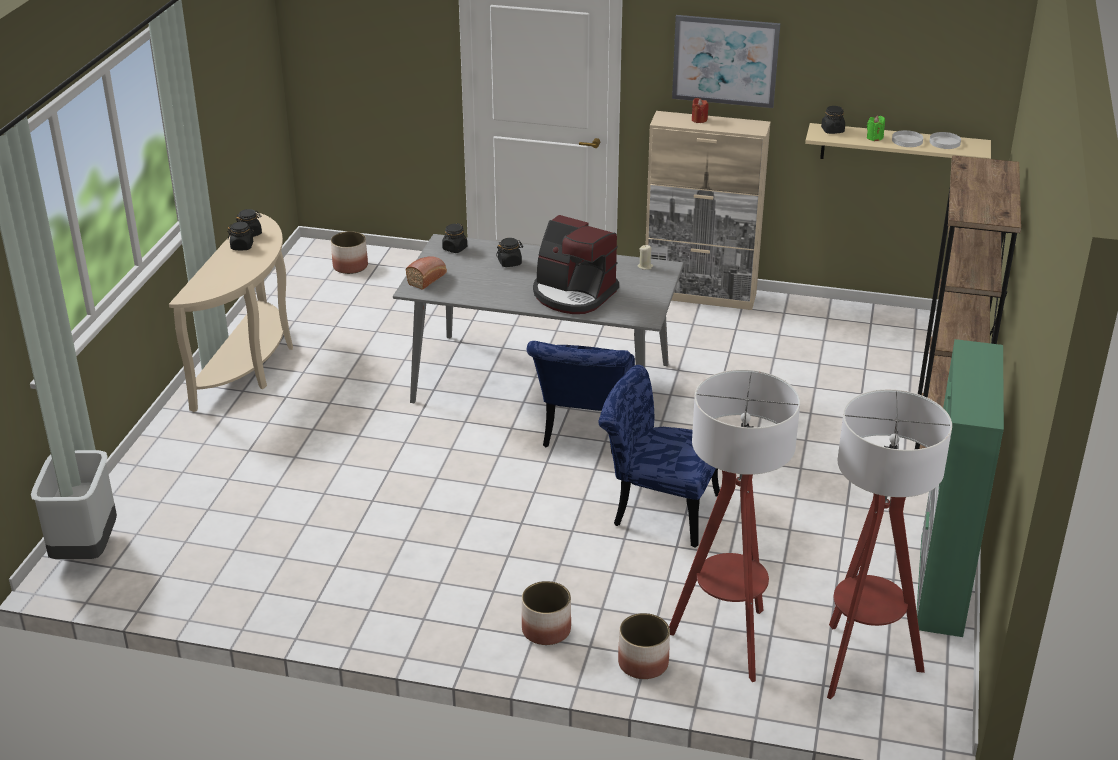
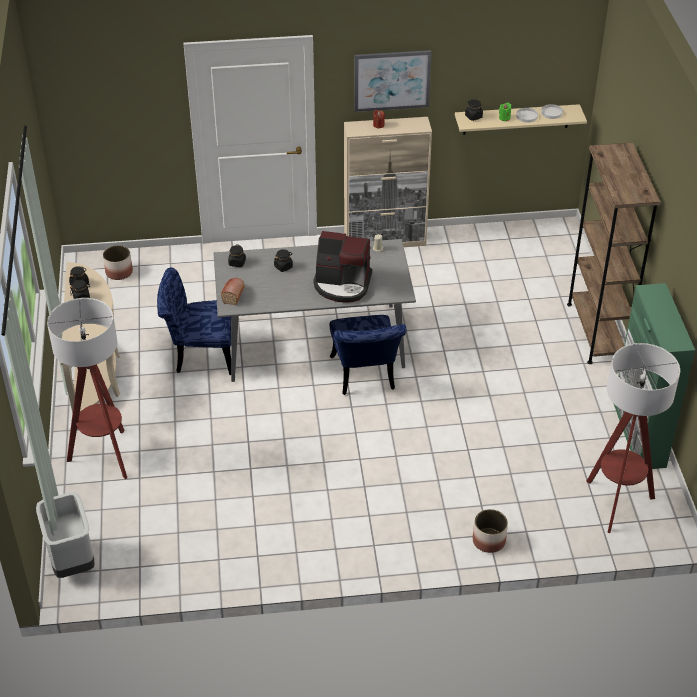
camera: 20 degrees left, 10 degrees up
(546, 630) = (417, 534): planter -> none
(657, 509) = (441, 424): blue chair -> blue chair (200, 355)
(727, 641) = (531, 510): floor lamp -> floor lamp (105, 456)

